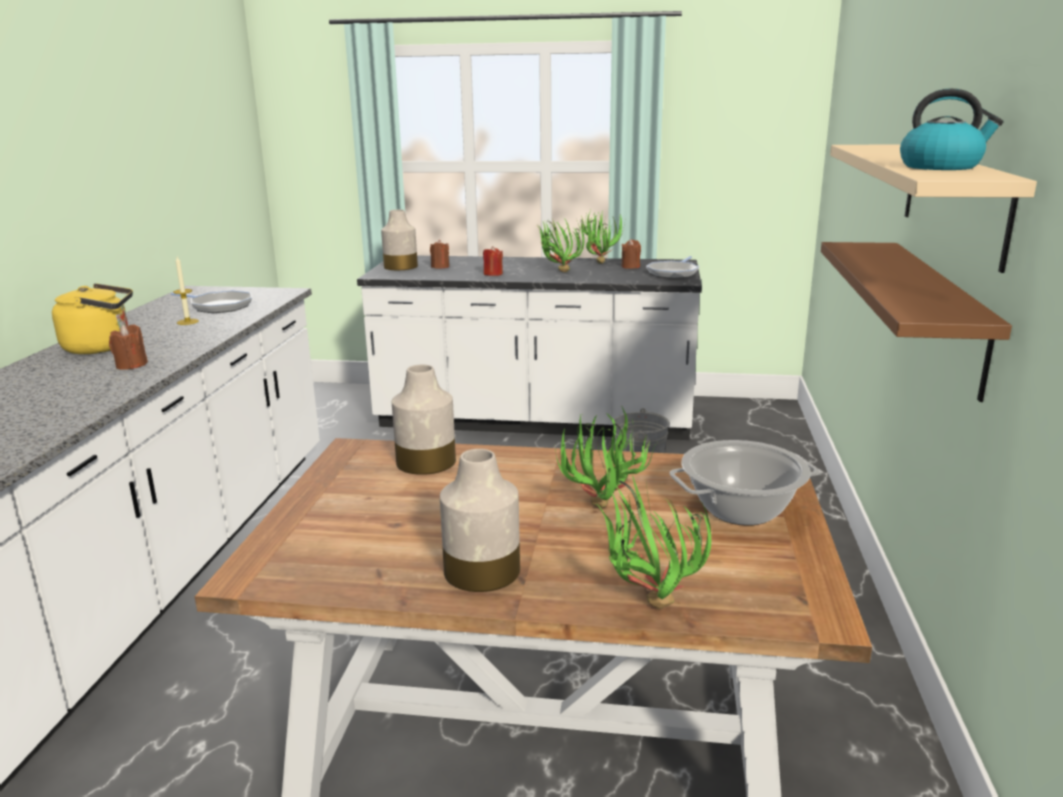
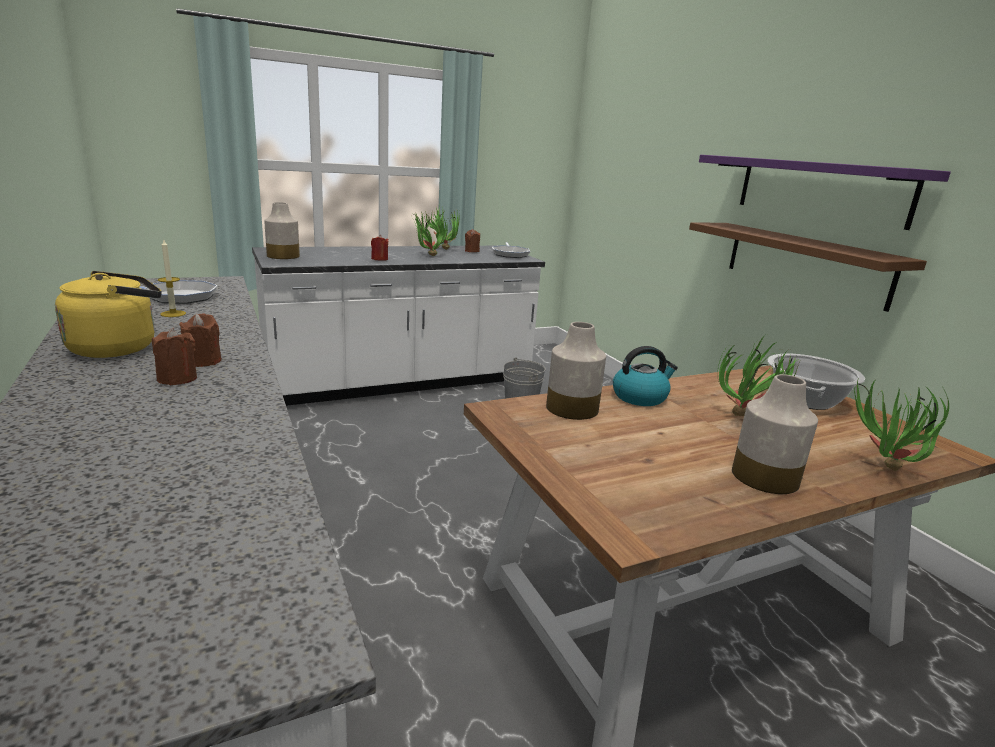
camera: 35 degrees left, 0 degrees up
(440, 267) = (320, 255): brown candle -> brown candle (177, 379)
(941, 167) = (859, 164): kettle -> kettle (640, 397)
(954, 200) = (820, 189): beige shelf -> purple shelf

